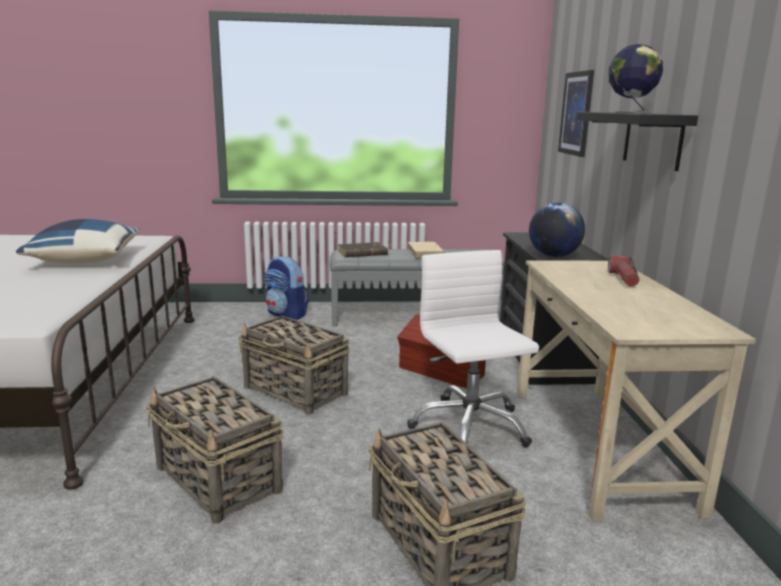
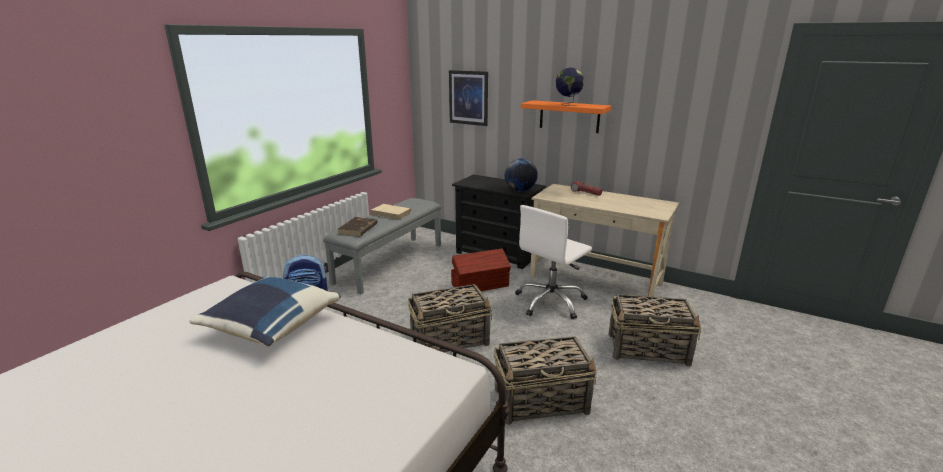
camera: 55 degrees left, 5 degrees up
(469, 427) = (551, 302): white office chair -> white office chair turned 60 degrees counterclockwise
(652, 139) = (569, 116): black shelf -> orange shelf

